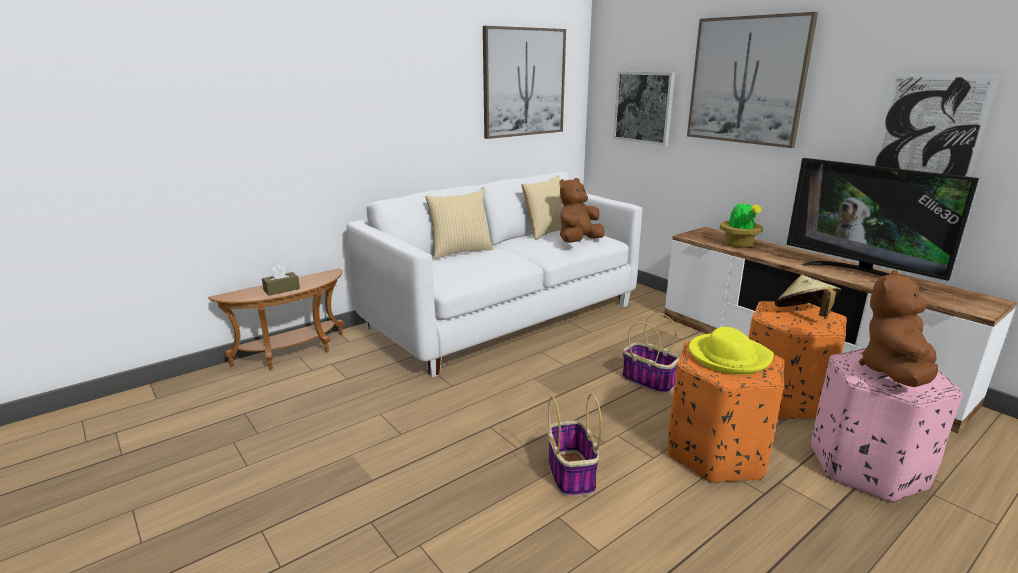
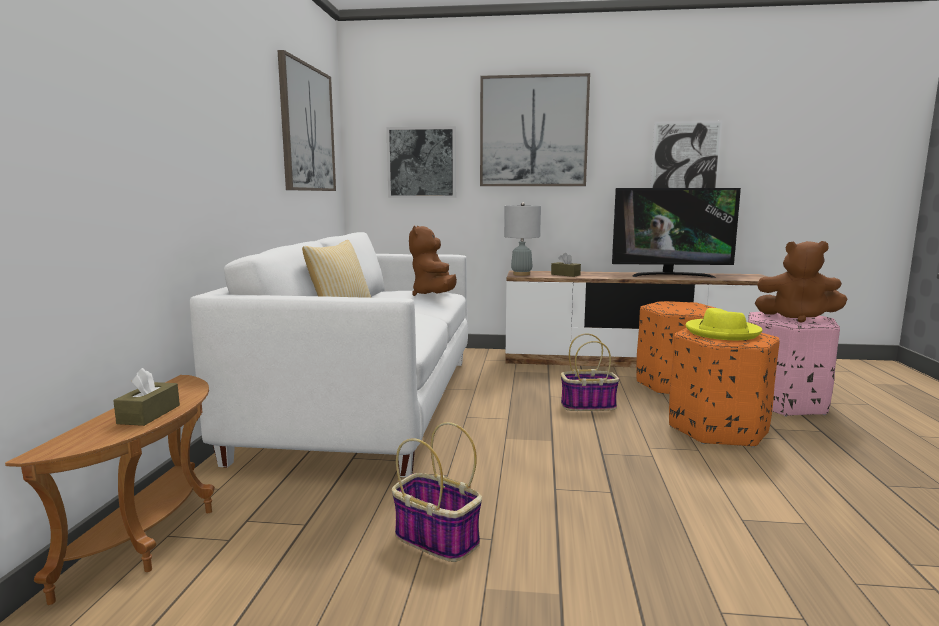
camera: 45 degrees left, 10 degrees down
(546, 232) = (381, 295): pillow -> none
(570, 473) = (681, 487): basket -> basket (435, 539)
(697, 235) = (521, 274): none -> grey table lamp
(739, 245) = (565, 274): potted plant -> brown tissue box
(803, 315) = (683, 306): beige hat -> none
(895, 373) = (797, 317): brown plush toy -> brown plush toy turned 60 degrees counterclockwise

